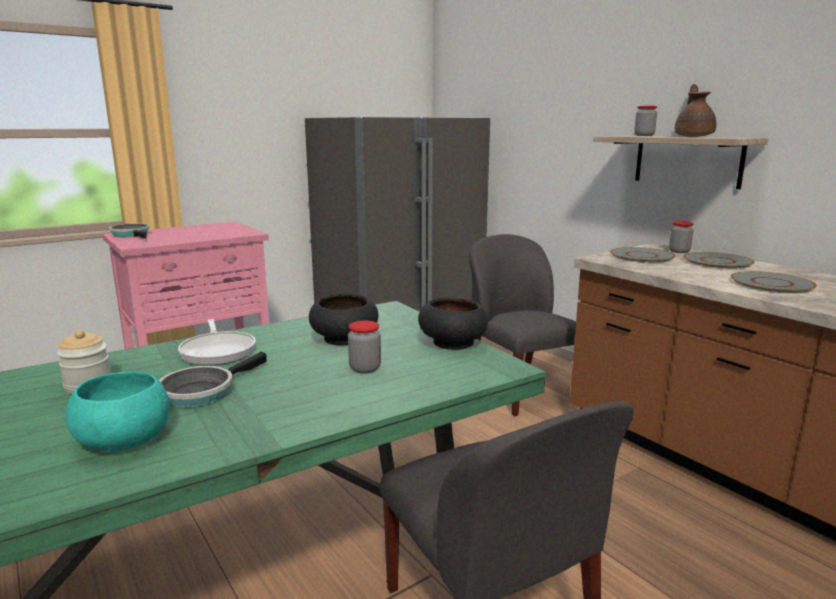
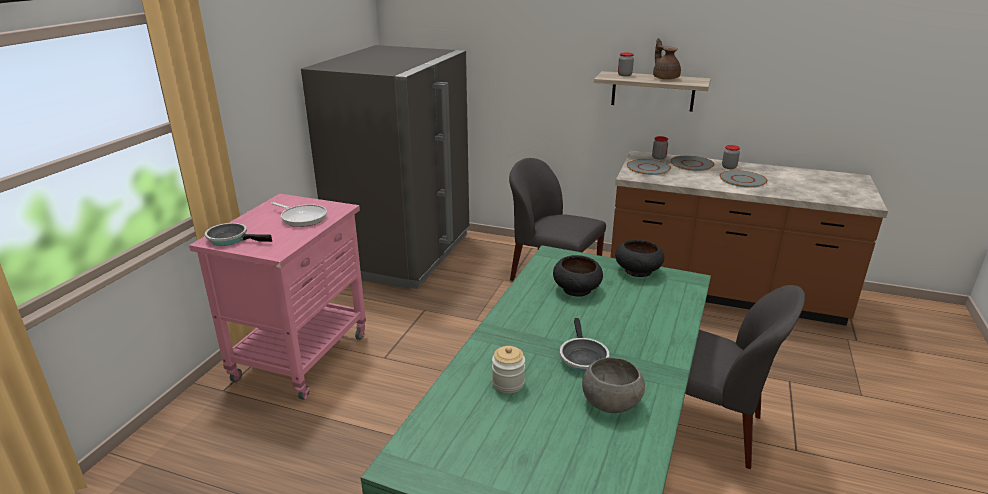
camera: 35 degrees left, 10 degrees up
(125, 439) = (611, 401): turquoise bowl -> grey bowl
(218, 351) = (525, 327): frying pan -> frying pan (302, 218)
(365, 368) = (630, 307): jar -> jar (729, 167)

